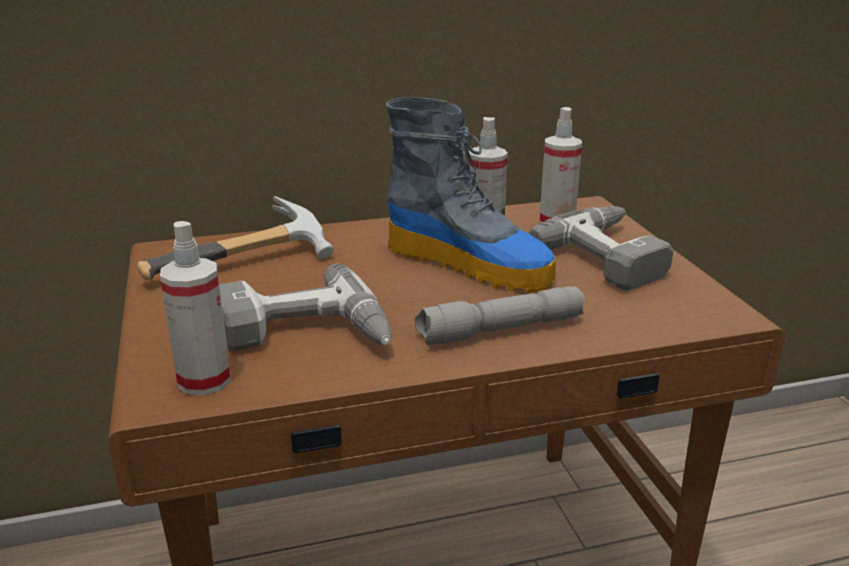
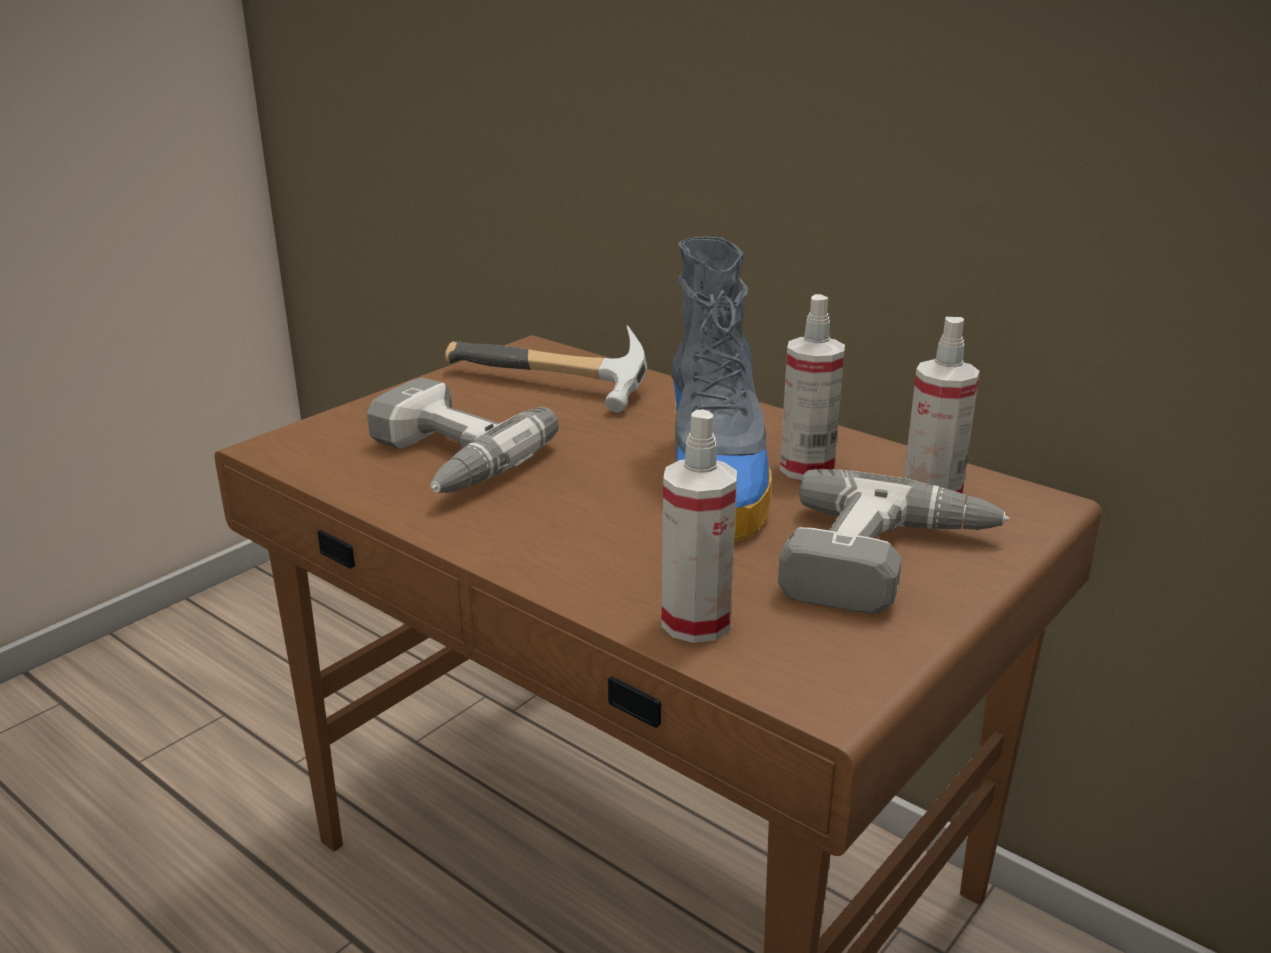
camera: 55 degrees right, 0 degrees up
(204, 380) = (319, 451): spray bottle -> spray bottle (696, 622)
(500, 331) = (568, 549): grey flashlight -> none

